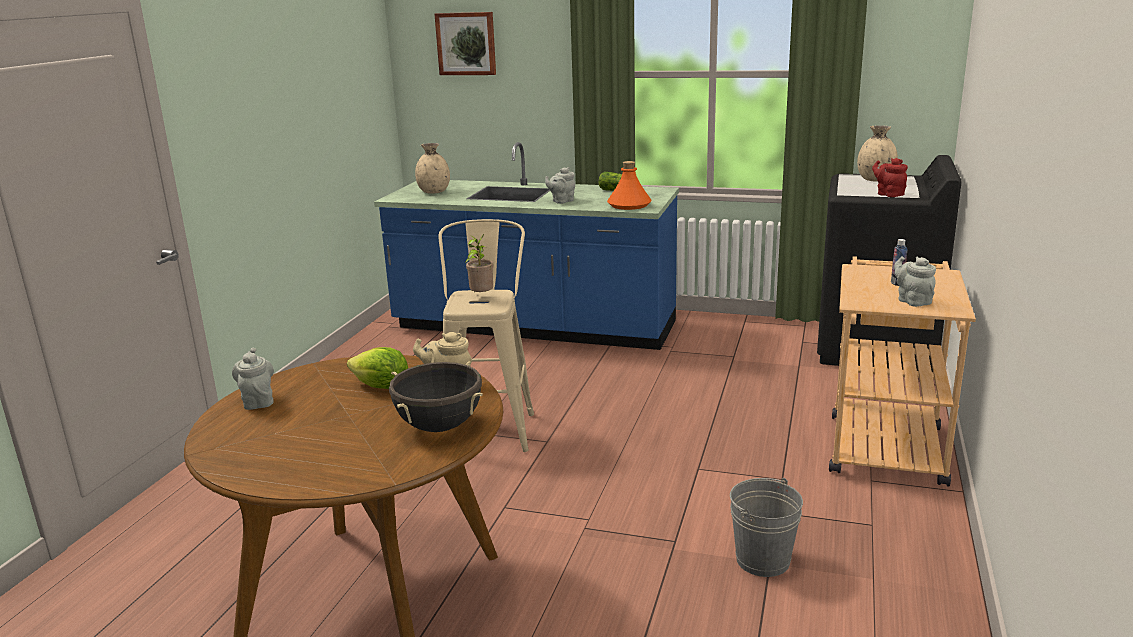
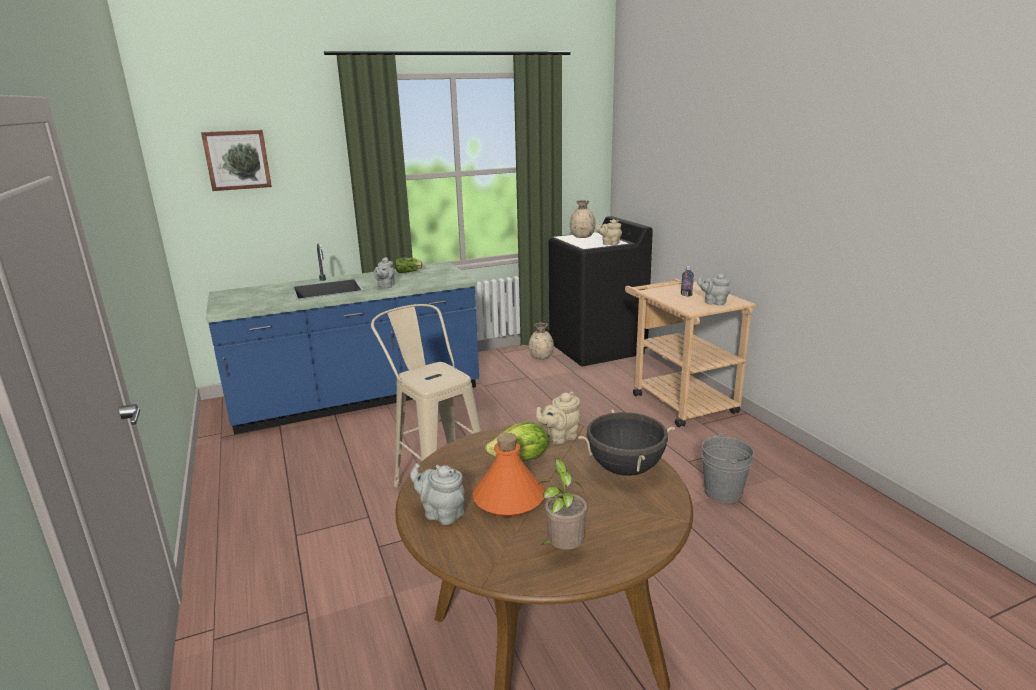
camera: 40 degrees left, 0 degrees up
(434, 192) = (251, 299): beige vase -> beige vase (541, 357)
(481, 297) = (429, 372): potted plant -> potted plant (563, 550)
(629, 205) = (444, 280): orange bottle -> orange bottle (508, 499)
(888, 194) = (609, 244): red teapot -> beige teapot

